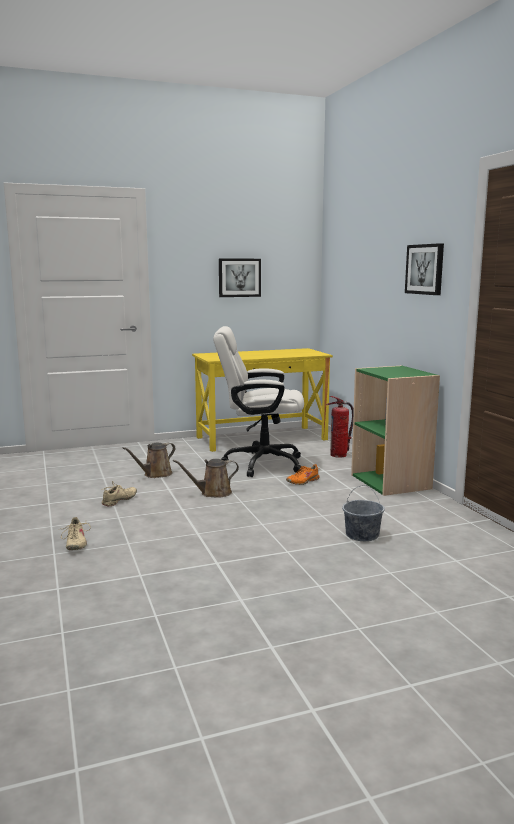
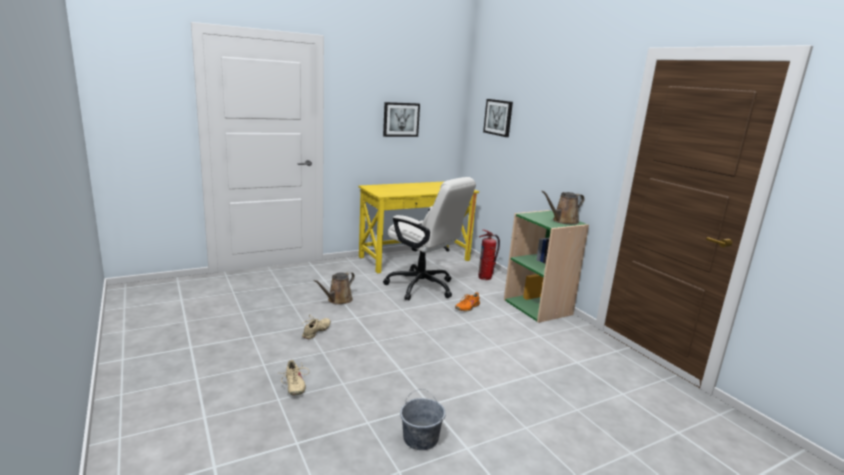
camera: 10 degrees left, 5 degrees up
(213, 493) = (396, 322): brown watering can -> brown watering can (563, 221)
(259, 464) = (423, 288): white office chair -> white office chair turned 135 degrees counterclockwise
(362, 535) = (538, 367): grey bucket -> grey bucket (420, 438)
(425, 269) = (580, 133): picture -> picture (498, 117)

